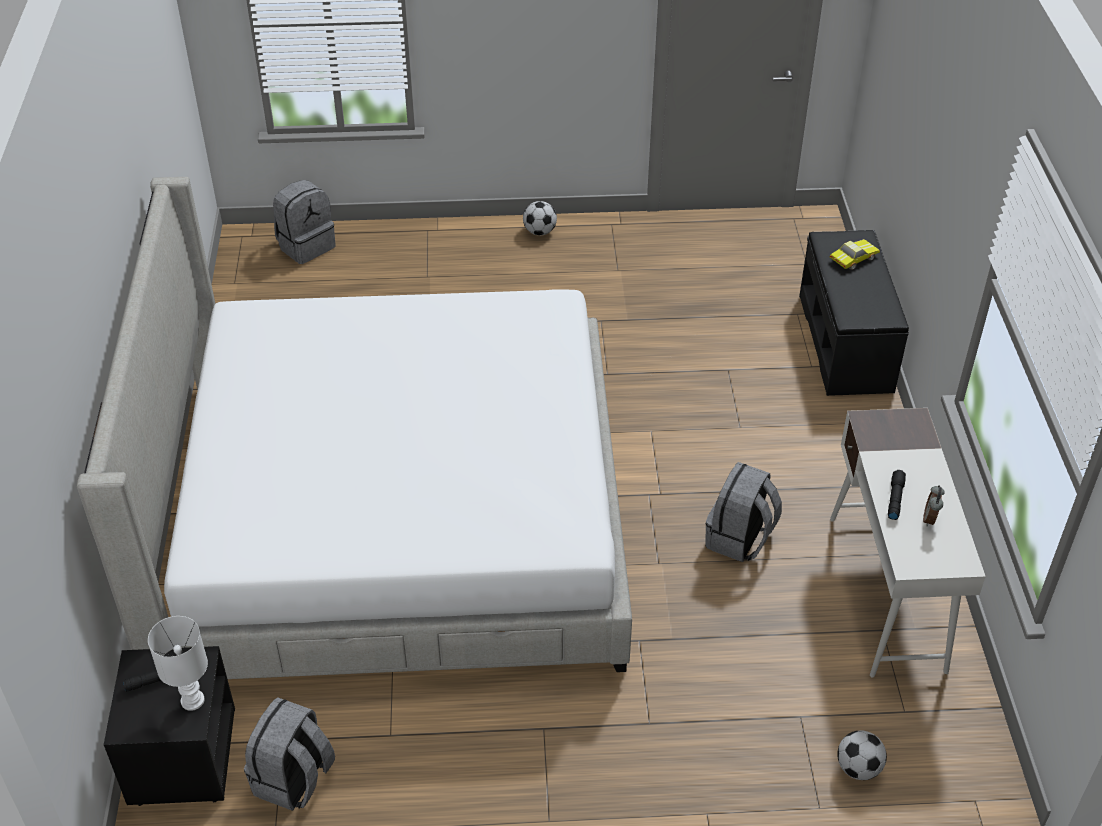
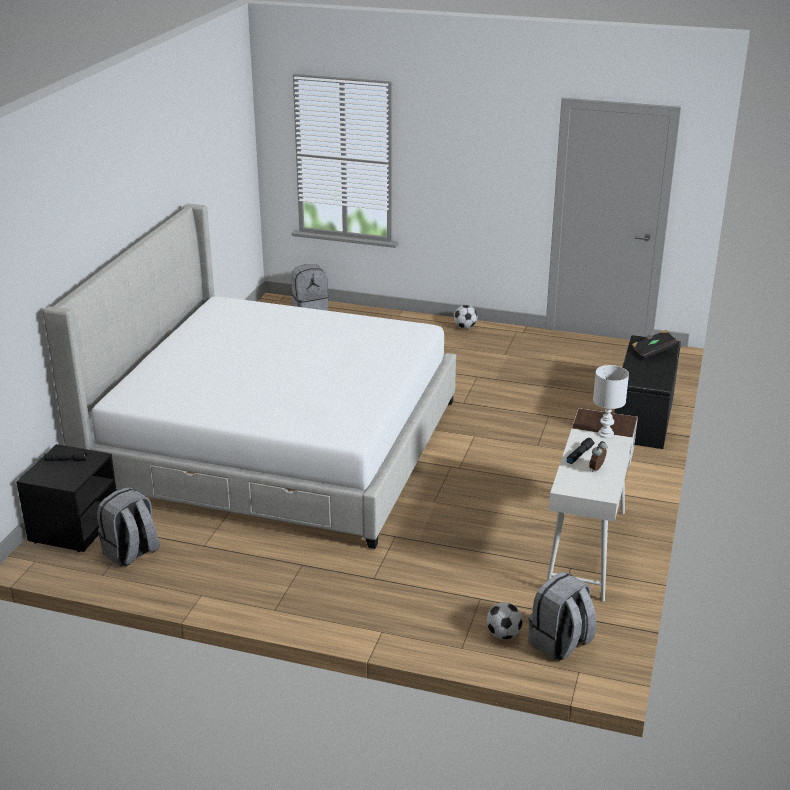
camera: 20 degrees right, 15 degrees down
(193, 701) = (79, 474): white table lamp -> white table lamp (606, 434)
(739, 539) = (498, 501): grey backpack -> grey backpack (560, 643)
(852, 258) = (653, 352): toy car -> black book

